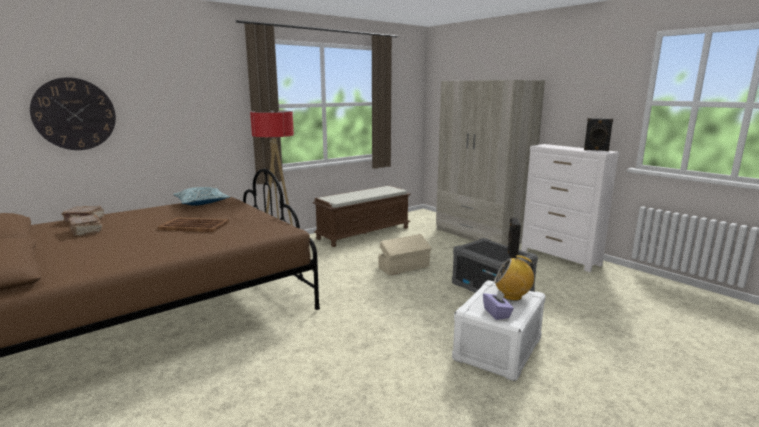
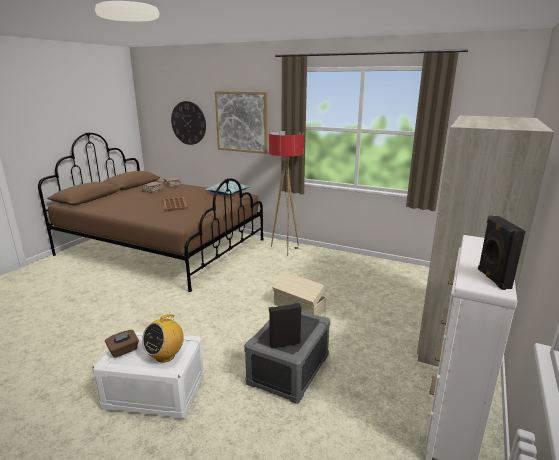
camera: 65 degrees right, 5 degrees up
(182, 105) = (242, 122): none -> picture
(364, 233) = (364, 268): brown bench -> none
(497, 313) = (123, 351): purple tissue box -> brown tissue box
(512, 296) = (165, 356): radio -> radio turned 135 degrees counterclockwise

